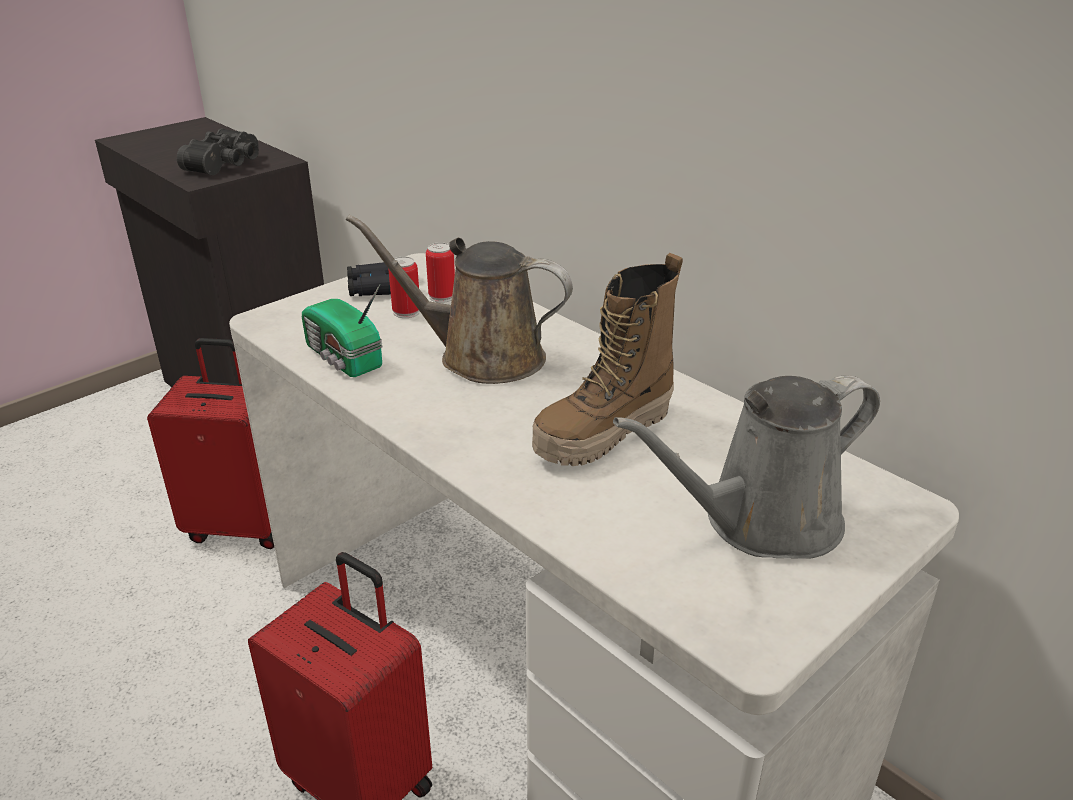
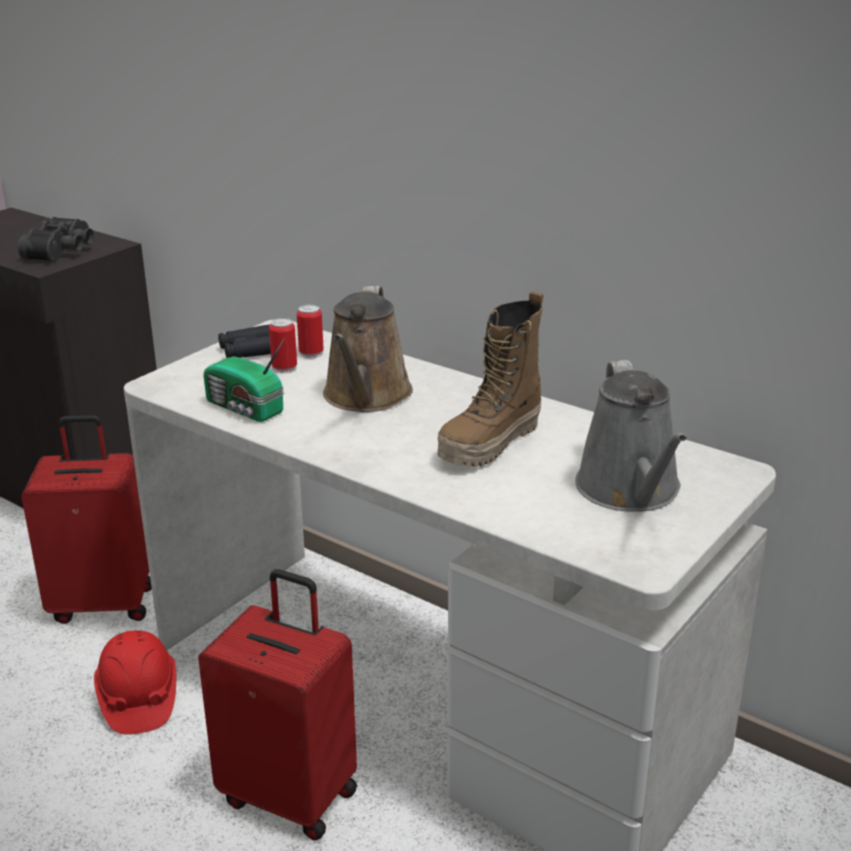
camera: 10 degrees left, 5 degrees down
(241, 640) = (138, 699): none -> red hard hat
(481, 356) = (366, 397): brown watering can -> brown watering can turned 90 degrees counterclockwise
(761, 522) = (631, 491): grey watering can -> grey watering can turned 60 degrees counterclockwise

